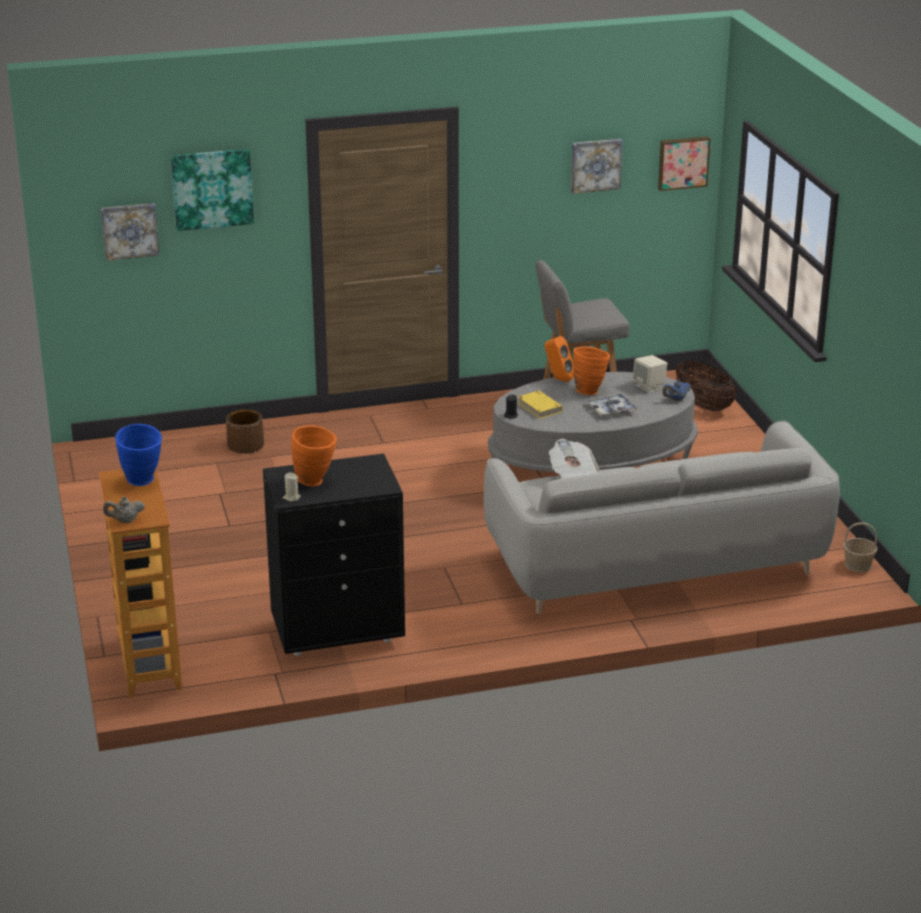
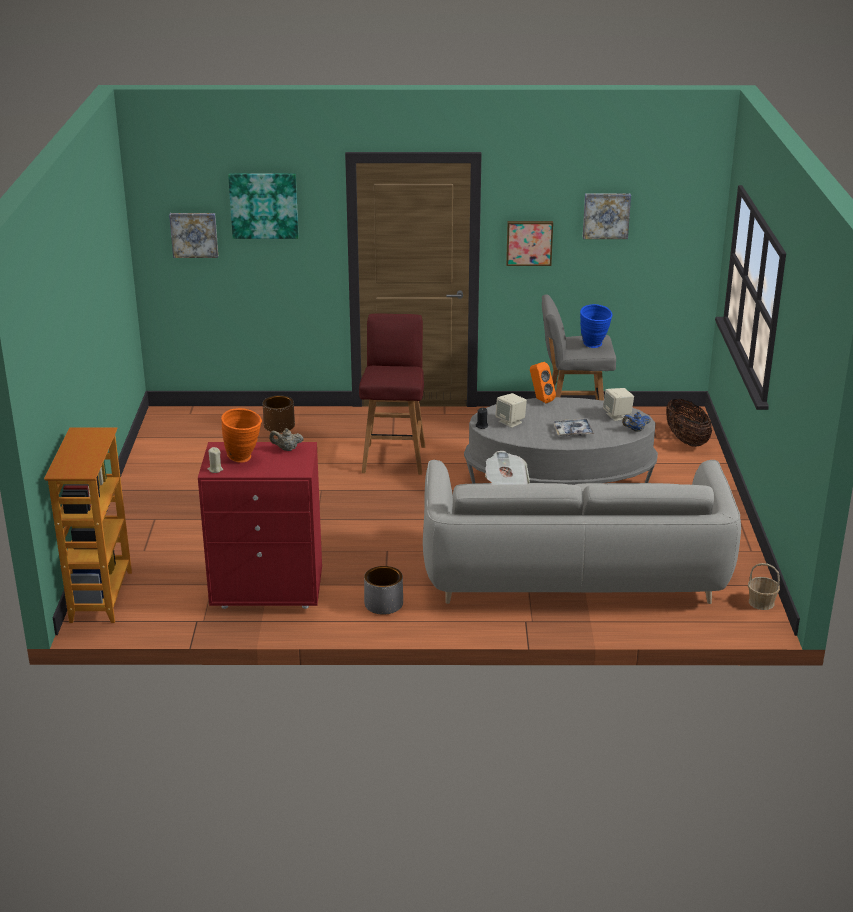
camera: 15 degrees right, 0 degrees up
(125, 521) = (61, 470): beige teapot -> beige teapot (287, 449)
(143, 482) = (98, 440): blue vase -> blue vase (594, 346)
(336, 633) = (266, 594): black cabinet -> red cabinet
(397, 465) = (394, 458): none -> red stool
(471, 625) = (383, 605): none -> grey planter
(539, 407) = (510, 422): yellow book -> beige speaker
(590, 391) = (563, 413): orange vase -> none
(683, 162) = (689, 220): picture -> picture (529, 242)

